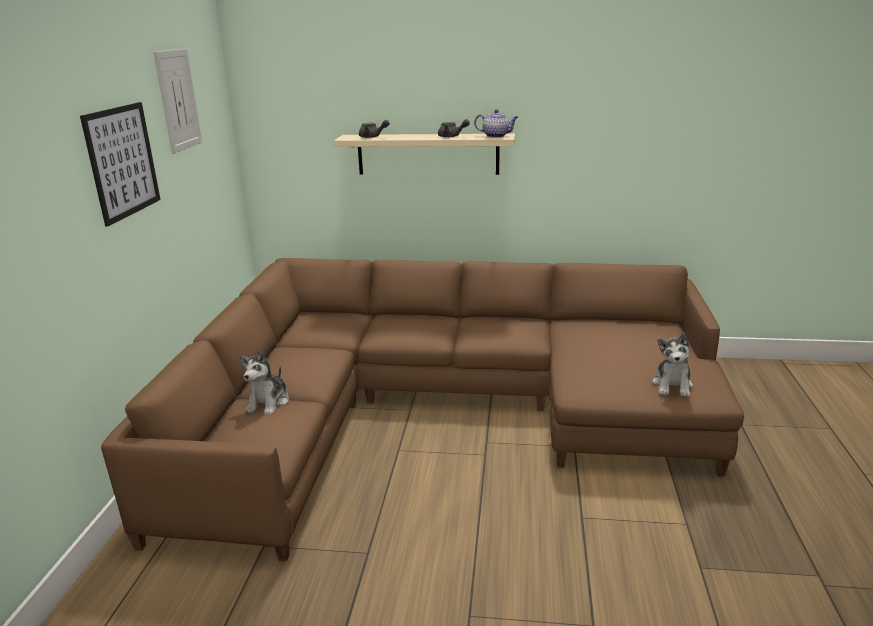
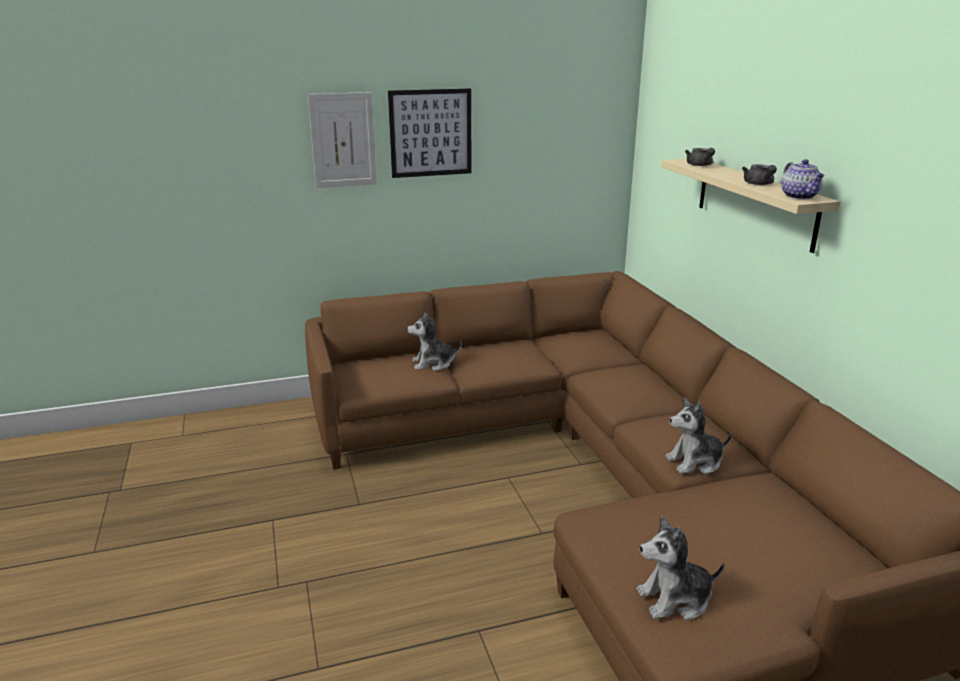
camera: 65 degrees right, 0 degrees up
(178, 100) = (534, 93): picture -> picture (343, 140)
(532, 336) = (695, 462): none -> plush toy

